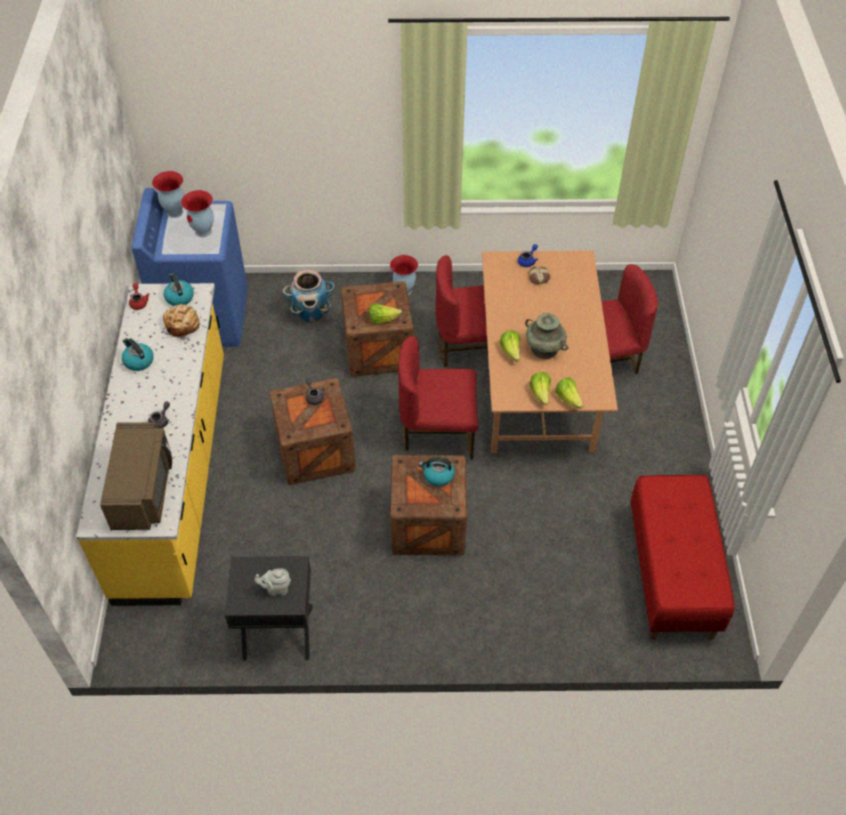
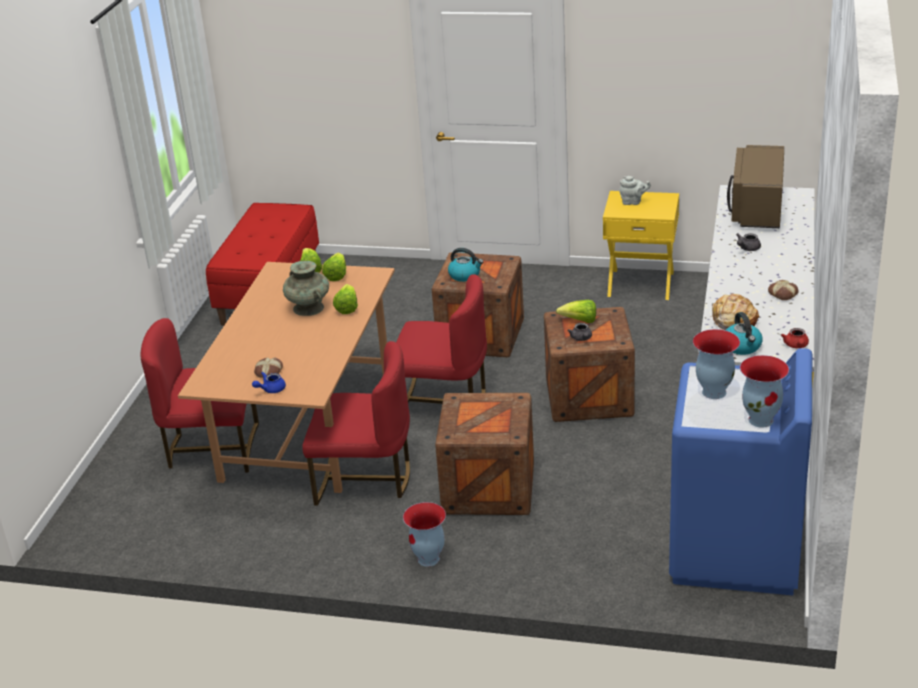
camera: 165 degrees left, 20 degrees down
(138, 361) = (783, 293): kettle -> bread
(278, 632) = (641, 283): black nightstand -> yellow nightstand
(311, 314) = (574, 540): planter -> none
(382, 319) = (480, 402): lettuce -> lettuce (580, 321)

